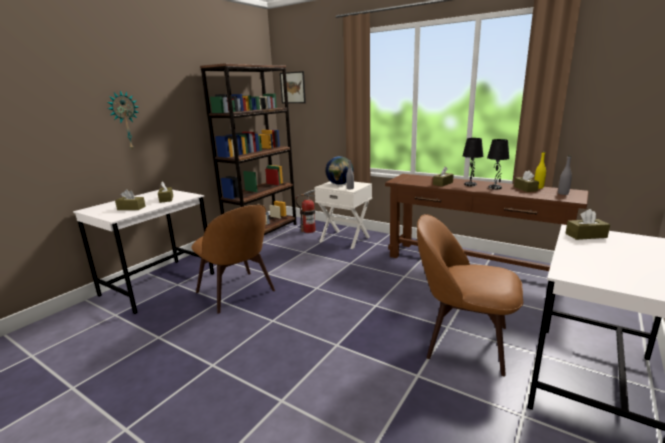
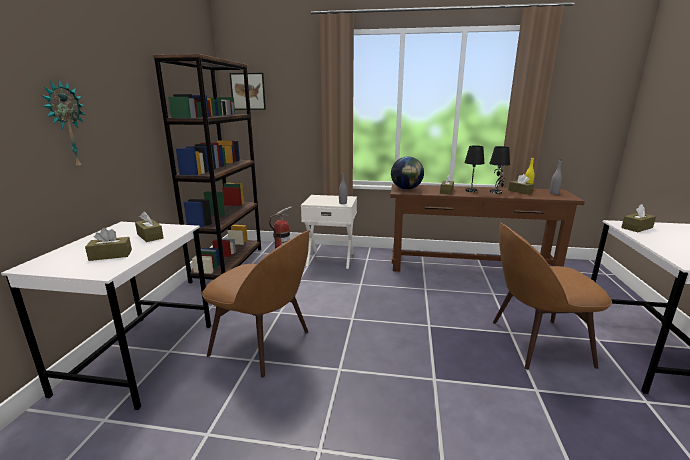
camera: 25 degrees left, 0 degrees up
(339, 184) = (324, 199): globe -> globe (406, 189)

